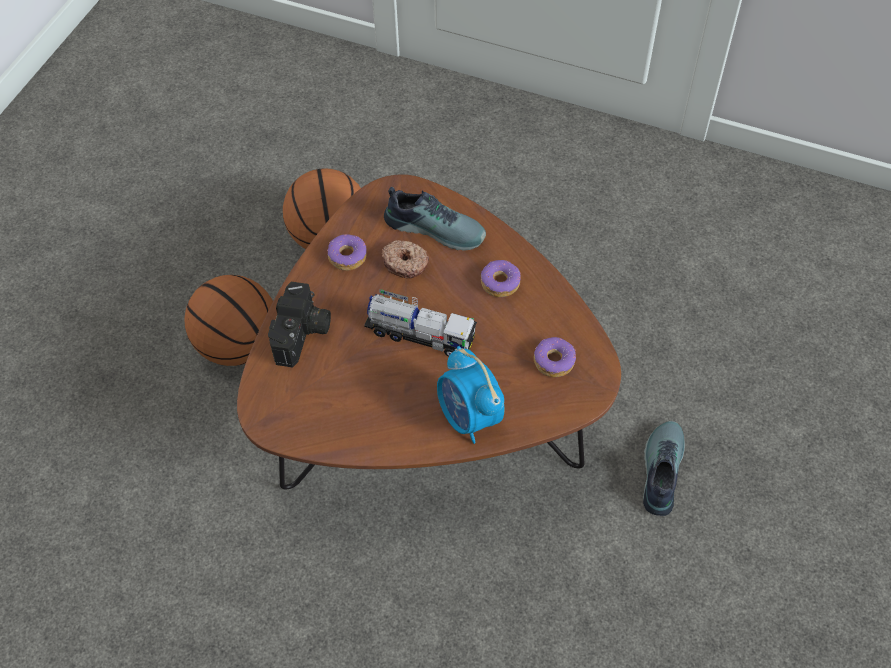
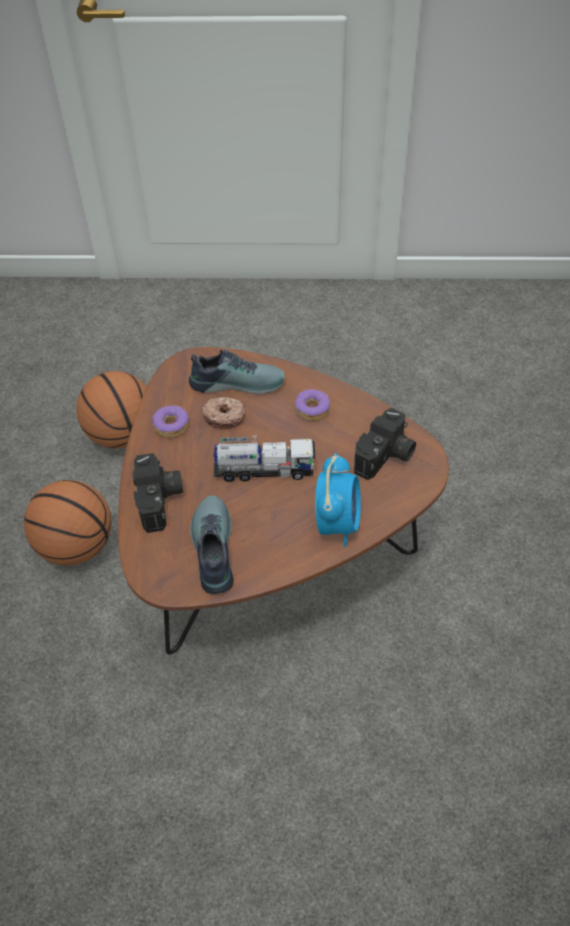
camera: 20 degrees left, 5 degrees down
(469, 417) = (337, 523): alarm clock -> alarm clock turned 120 degrees counterclockwise
(553, 361) = (386, 457): donut -> camera
(659, 471) = (477, 535): shoe -> shoe (211, 549)

